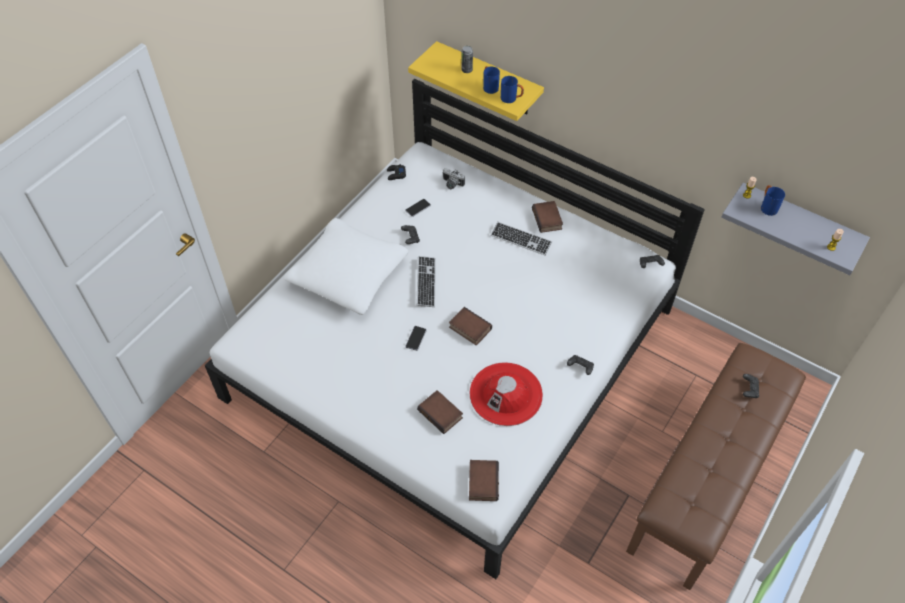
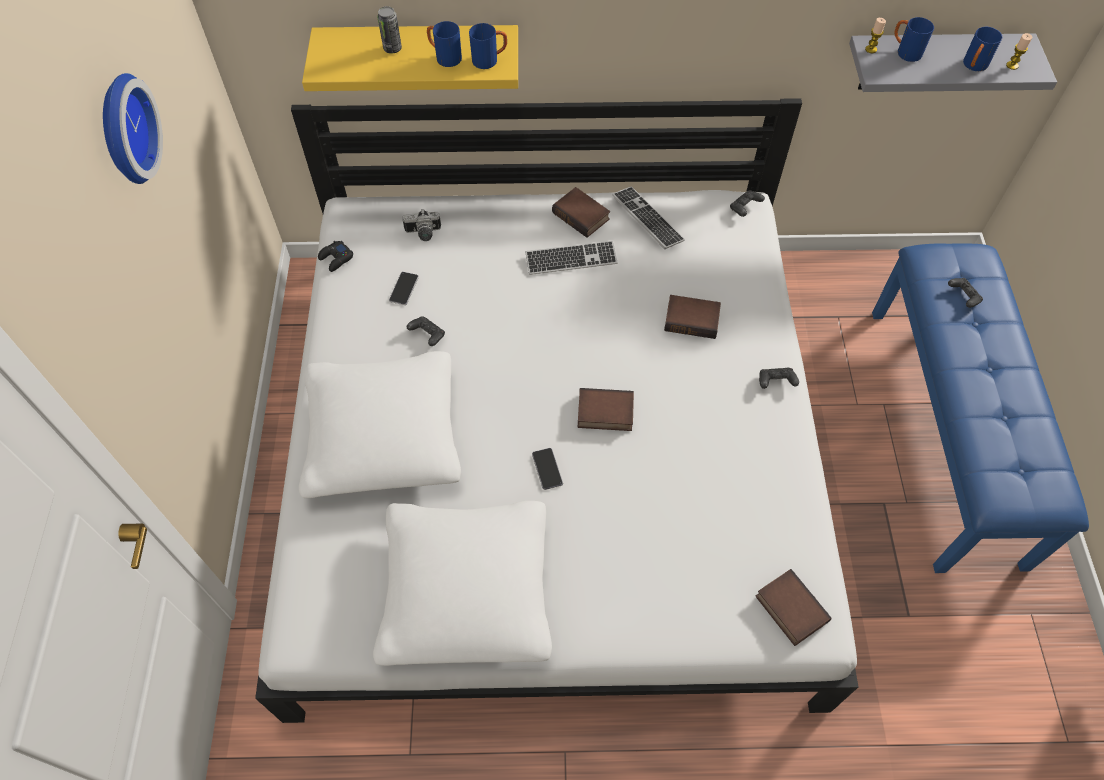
camera: 35 degrees left, 5 degrees up
(290, 51) = (123, 129): none -> wall clock
(329, 371) = (467, 590): none -> white pillow
(426, 282) = (498, 384): keyboard -> keyboard (647, 219)
(441, 414) = (664, 551): book -> book (692, 319)
(506, 394) = (720, 472): red hat -> none
(707, 481) = (946, 432): brown bench -> blue bench
(804, 236) = (973, 66): none -> blue mug

